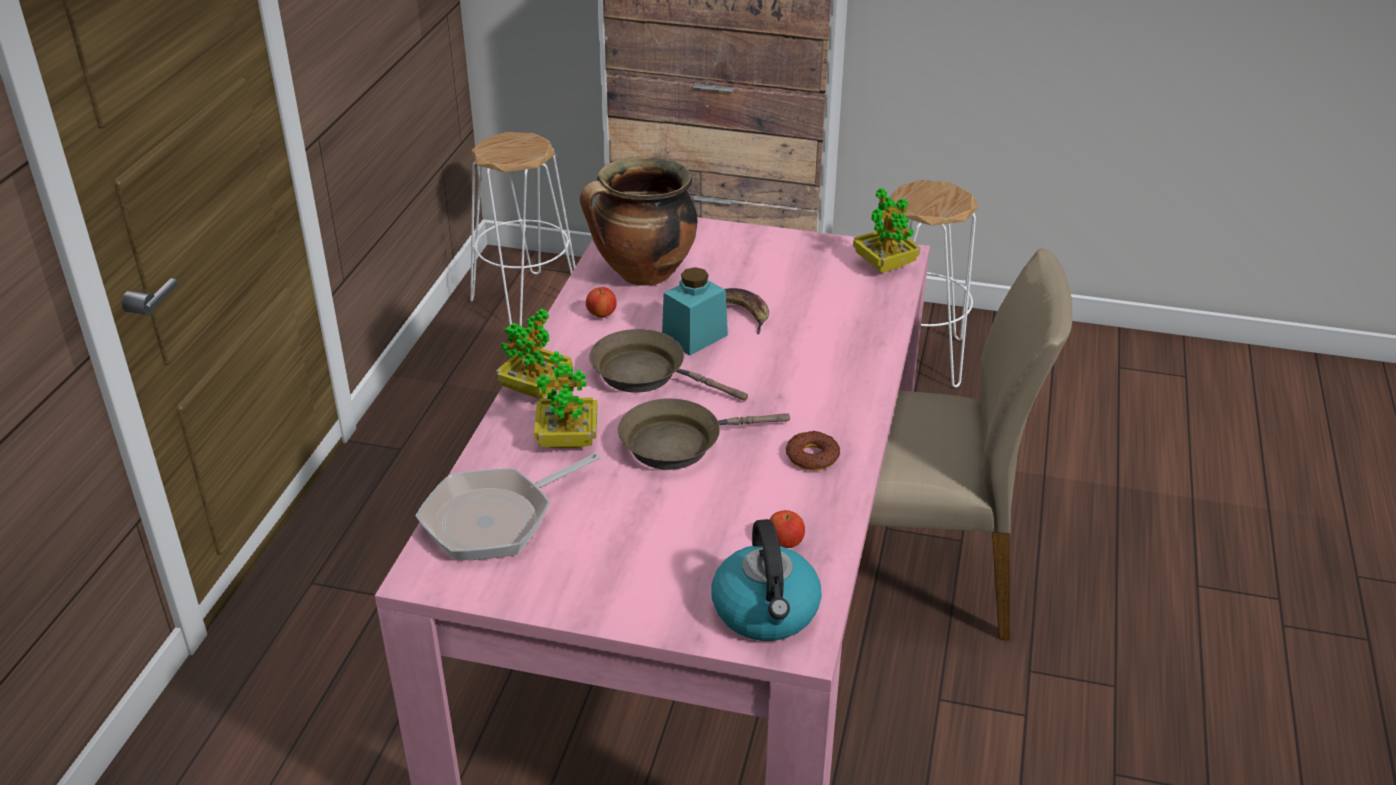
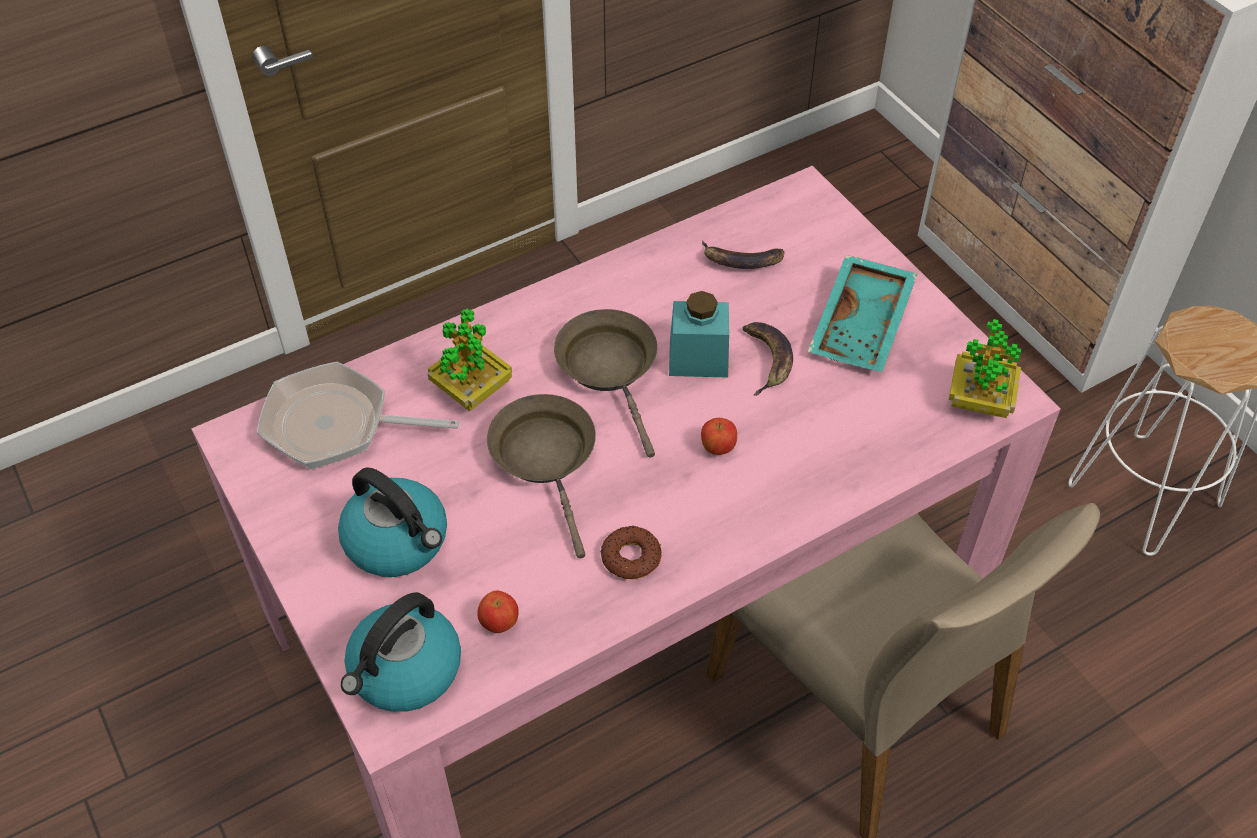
camera: 45 degrees right, 15 degrees up
(527, 302) = (841, 192): white stool -> none
(536, 389) = (511, 322): potted plant -> none
(601, 315) = (652, 282): apple -> apple (717, 447)
(643, 275) = (741, 261): cooking pot -> banana
(648, 550) = (398, 541): none -> kettle
(679, 443) = (546, 459): brown frying pan -> brown frying pan turned 45 degrees clockwise
(768, 266) = (863, 326): none -> turquoise tray

